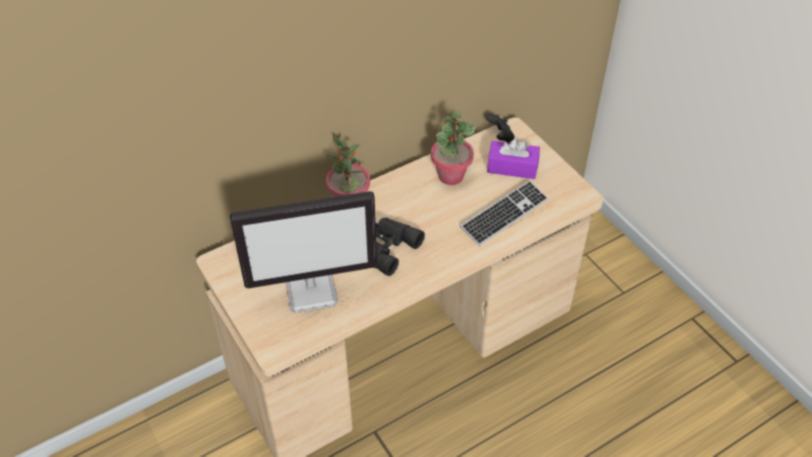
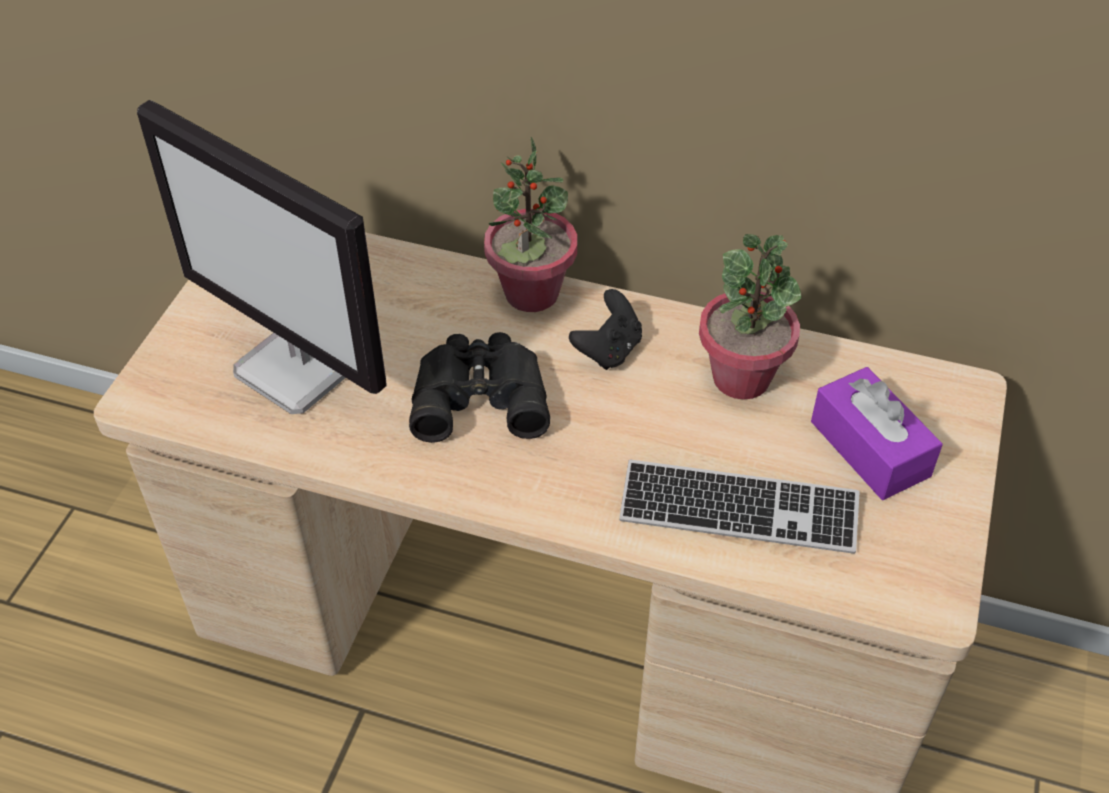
camera: 50 degrees right, 0 degrees up
(500, 137) = (922, 385): black game controller -> black game controller (608, 350)

